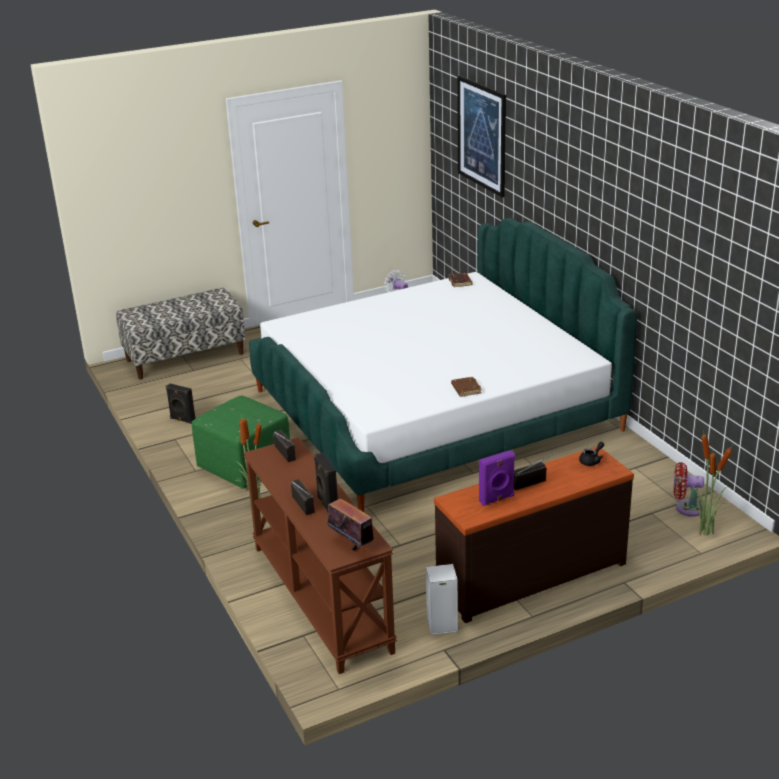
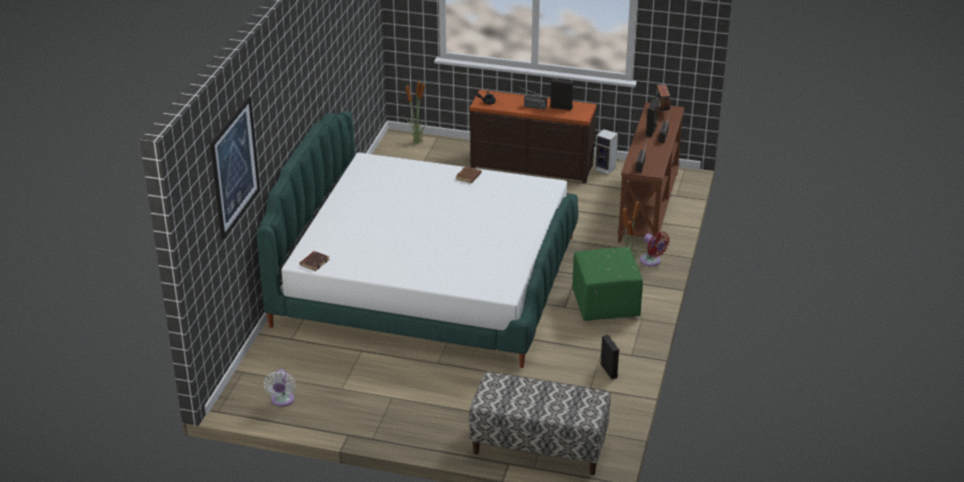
camera: 140 degrees left, 5 degrees up
(497, 499) = (561, 107): purple speaker -> black speaker
(686, 508) = (402, 155): red fan -> red fan (652, 261)

